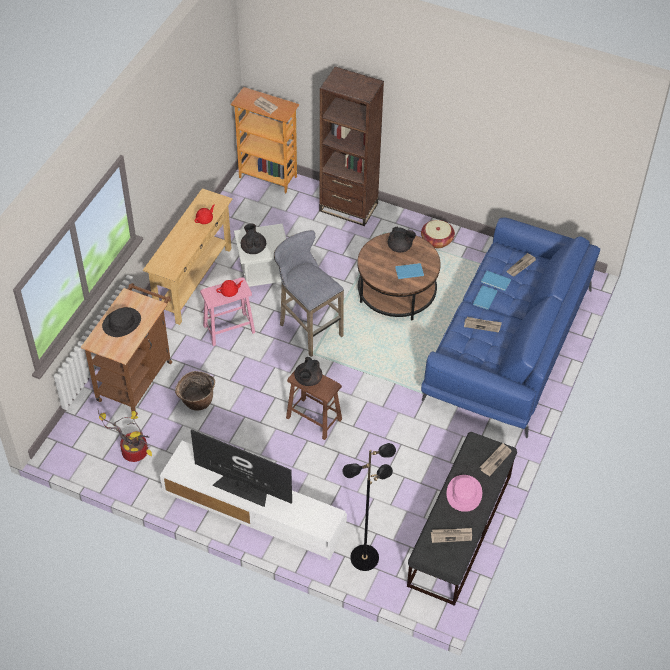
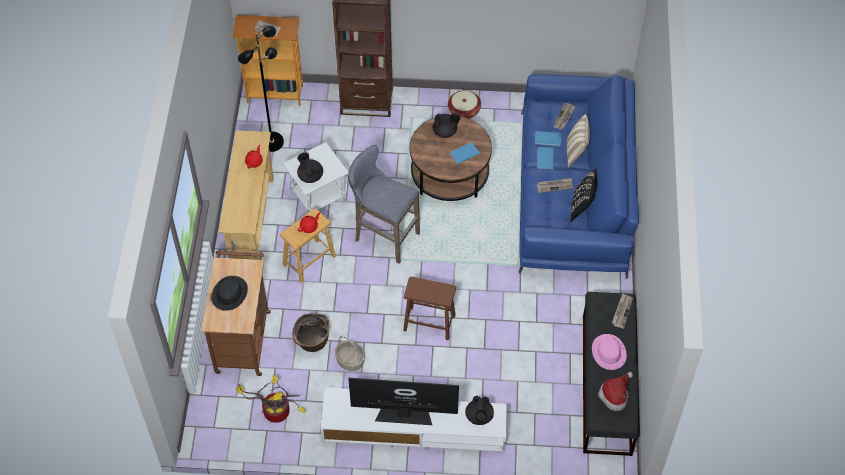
camera: 20 degrees left, 5 degrees up
(223, 428) = (350, 360): none -> basket
(229, 329) = (309, 260): pink stool -> brown stool
(308, 380) = (423, 291): black teapot -> black teapot (479, 417)
(364, 557) = (534, 439): black floor lamp -> black floor lamp (271, 141)
(451, 535) = (615, 395): newspaper -> hat
(501, 351) = (582, 206): none -> black pillow
(518, 301) = (576, 152): none -> beige pillow

